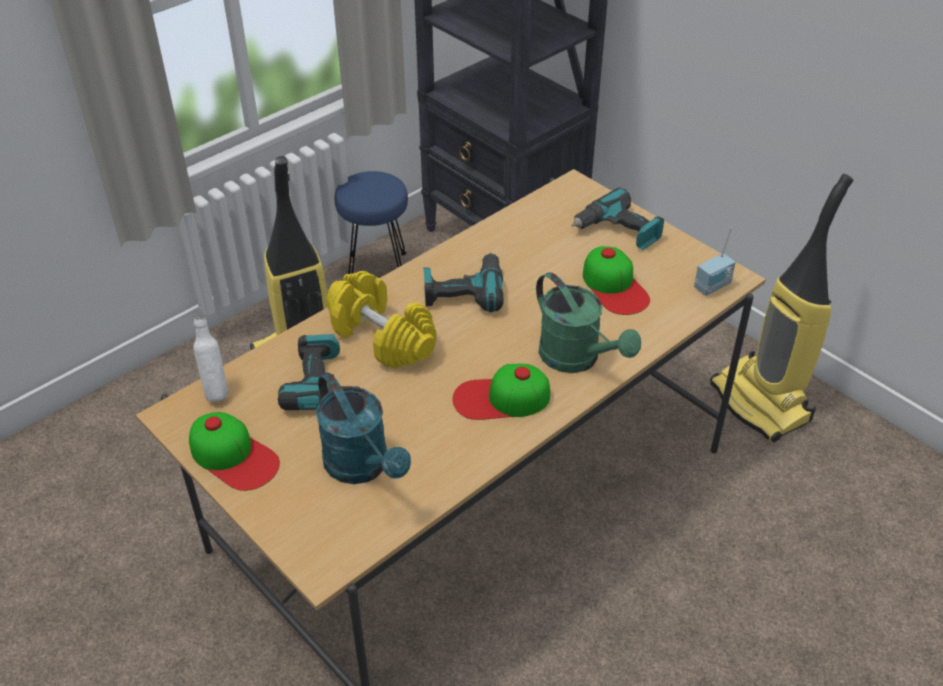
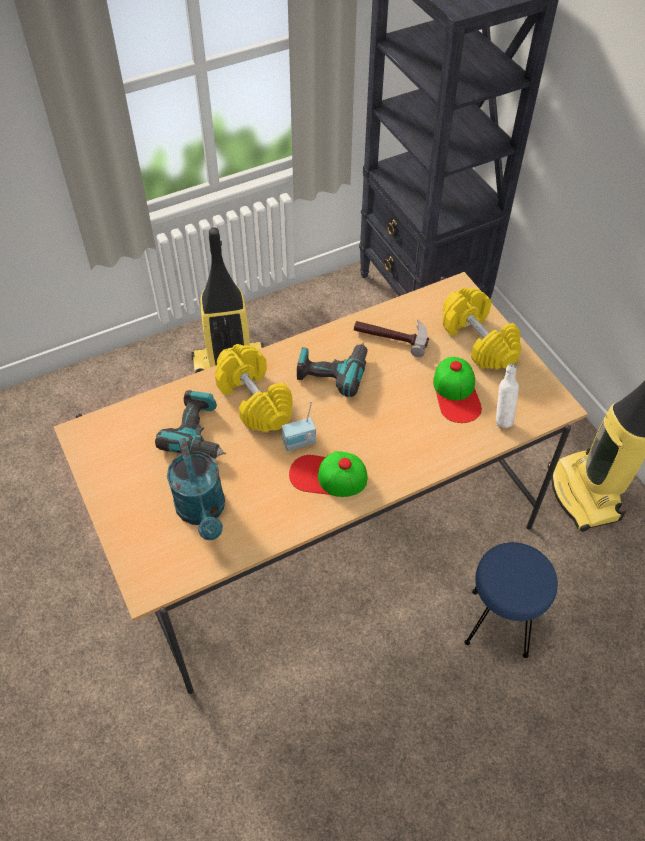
camera: 15 degrees right, 10 degrees up
(216, 391) = (116, 420): white bottle -> white bottle (502, 418)
(234, 456) = (112, 479): cap -> none
(377, 272) = (309, 306): blue stool -> blue stool (498, 624)
(518, 244) = (391, 336): none -> hammer
(577, 359) = (401, 454): green watering can -> none
(618, 231) = (479, 341): power drill -> yellow dumbbell
(713, 287) = (539, 411): radio -> radio (299, 443)

